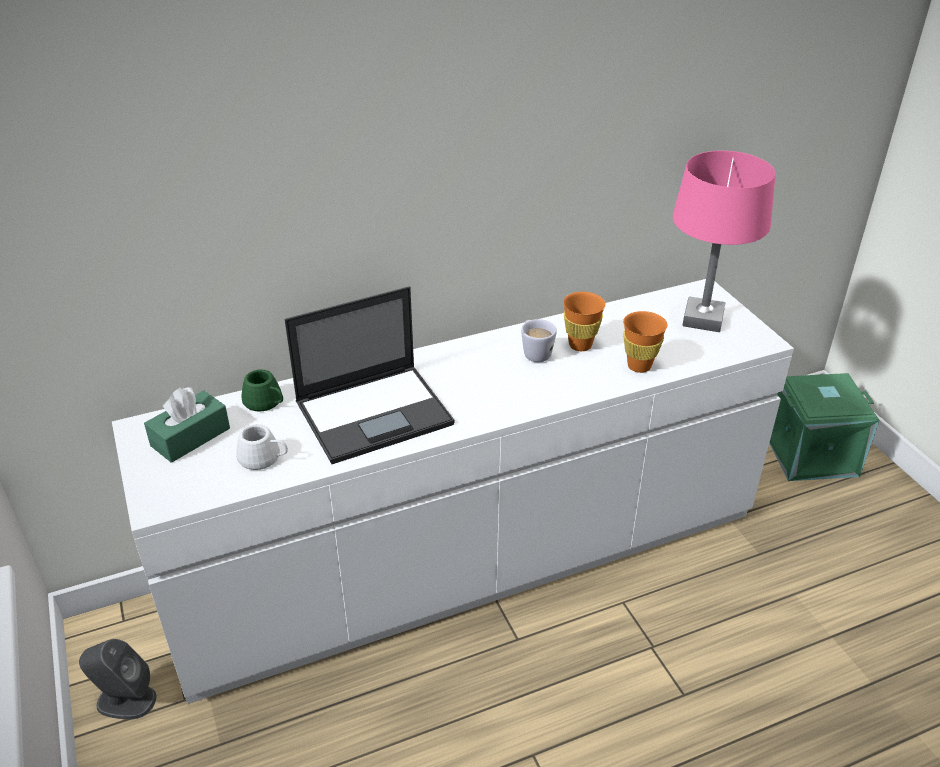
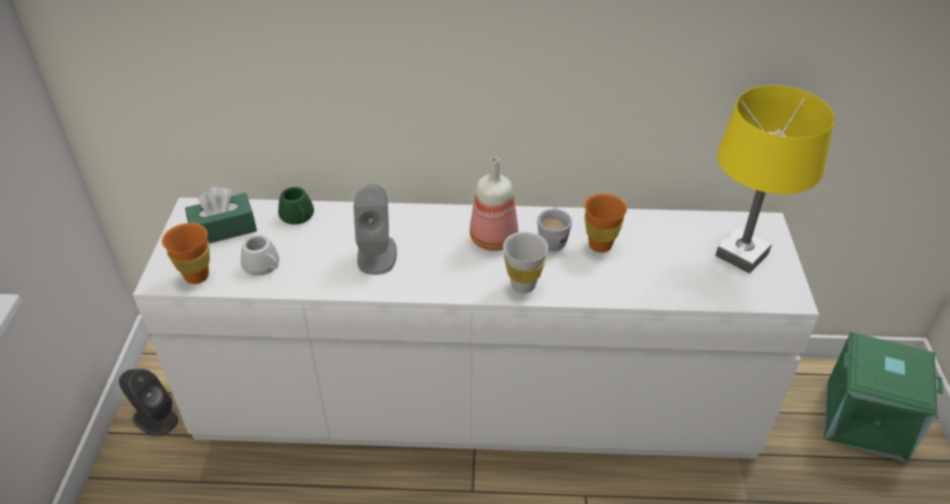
camera: 25 degrees right, 5 degrees up
(375, 412) = (377, 254): laptop -> grey speaker
(481, 366) = (495, 238): none -> bottle
(537, 398) = (523, 285): none -> white cup
(639, 366) = (642, 284): orange cup -> orange cup (197, 276)
(703, 320) = (741, 255): pink table lamp -> yellow table lamp

